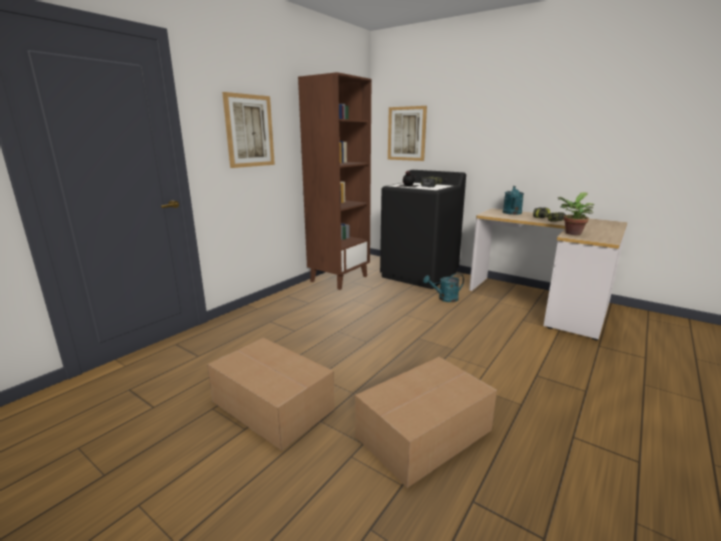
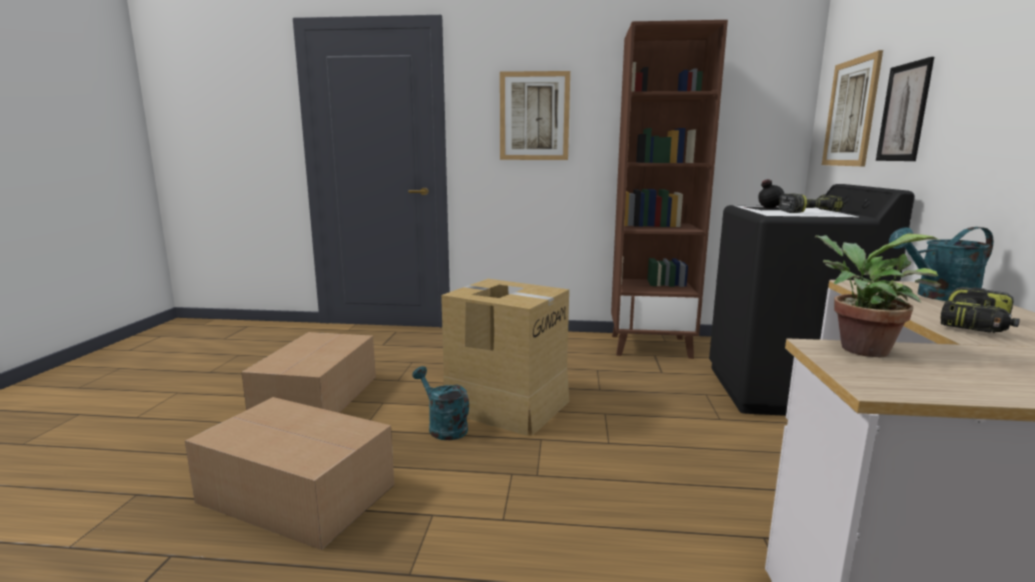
camera: 60 degrees right, 5 degrees down
(369, 336) = (506, 405): none -> cardboard box
(444, 299) = (719, 432): turquoise watering can -> turquoise watering can (443, 427)
(448, 137) = (904, 112): none -> picture

